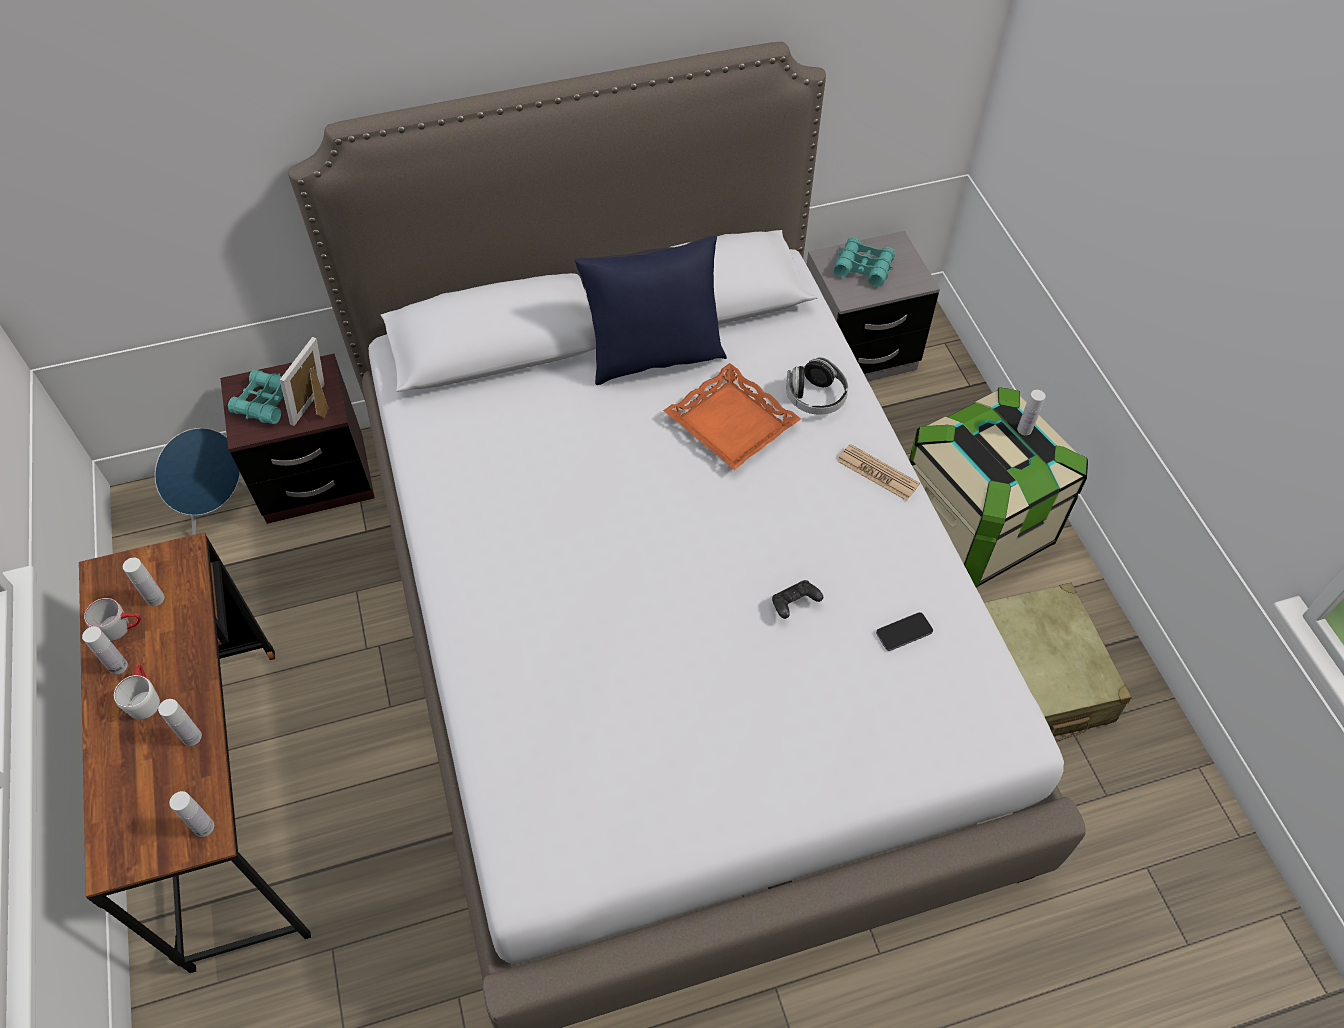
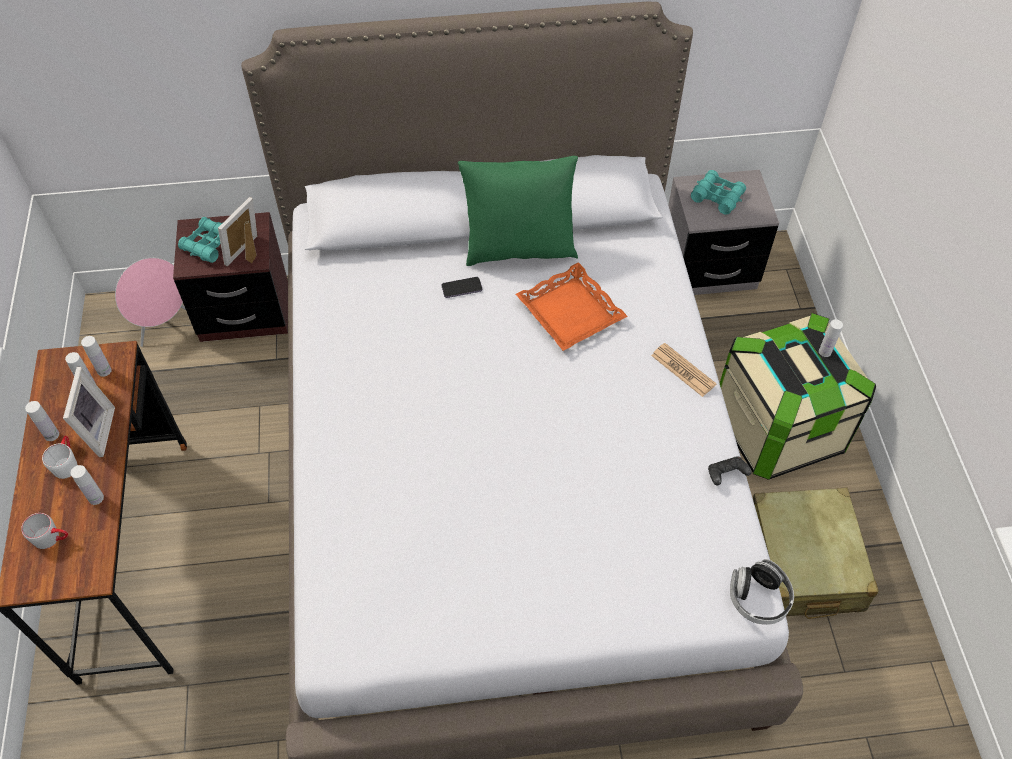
camera: 10 degrees right, 0 degrees up
(122, 627) = (60, 405): grey mug -> grey mug (52, 538)
(175, 654) = (96, 432): none -> picture frame
(204, 827) = (92, 568): white bottle -> white bottle (104, 371)
(218, 510) = (164, 325): blue speaker -> pink speaker
(654, 357) = (519, 249): blue pillow -> green pillow
(794, 604) = (590, 467): black game controller -> black game controller (726, 475)
(815, 398) = (644, 300): headphones -> headphones (758, 599)
(904, 632) = (675, 504): phone -> phone (461, 288)

